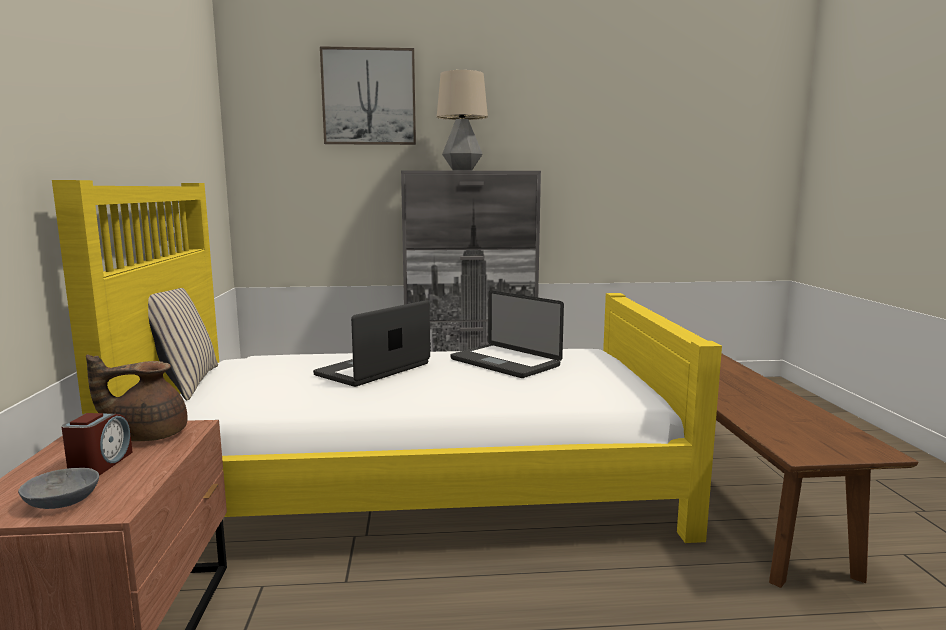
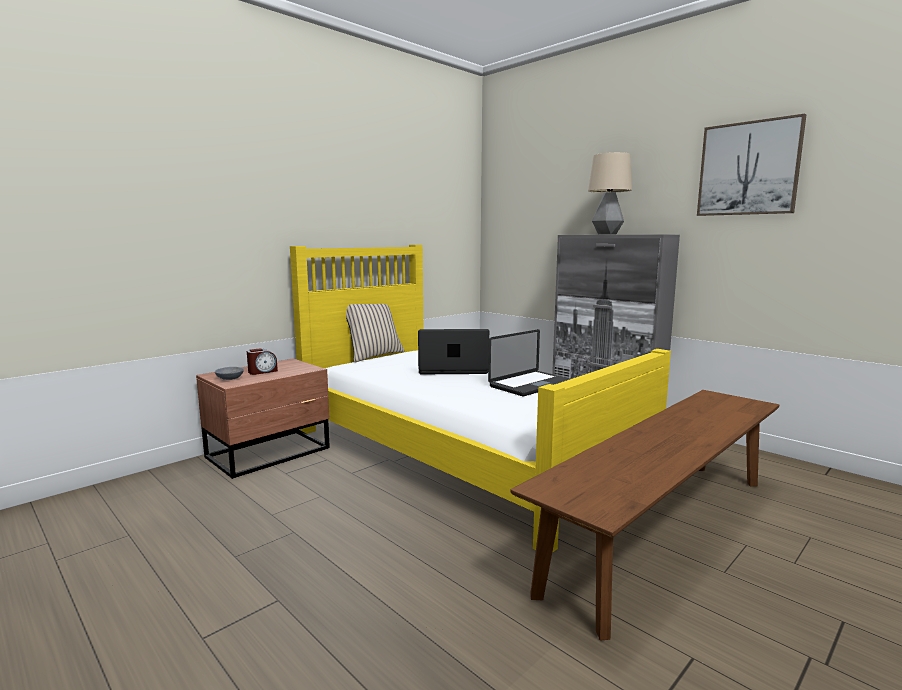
camera: 50 degrees right, 0 degrees up
(148, 435) = (295, 367): brown teapot -> none
(369, 97) = (561, 179): picture -> picture (748, 169)
(504, 362) = (530, 385): laptop -> laptop turned 135 degrees counterclockwise

